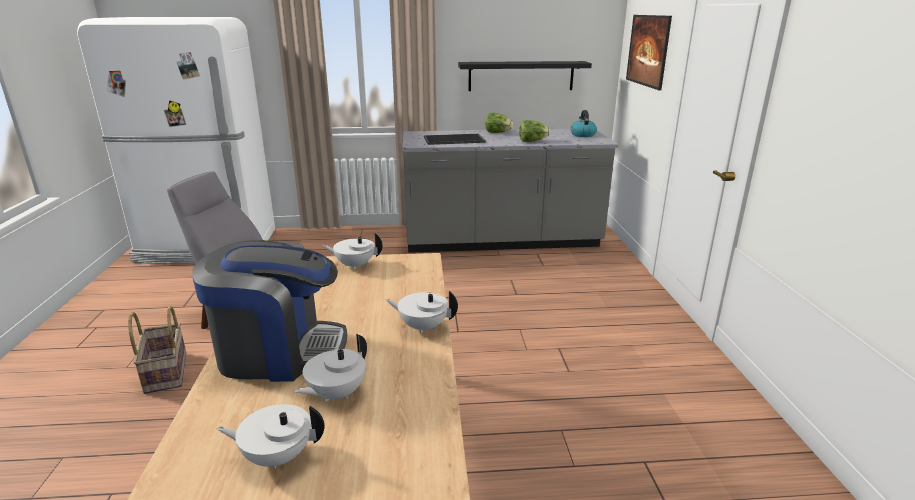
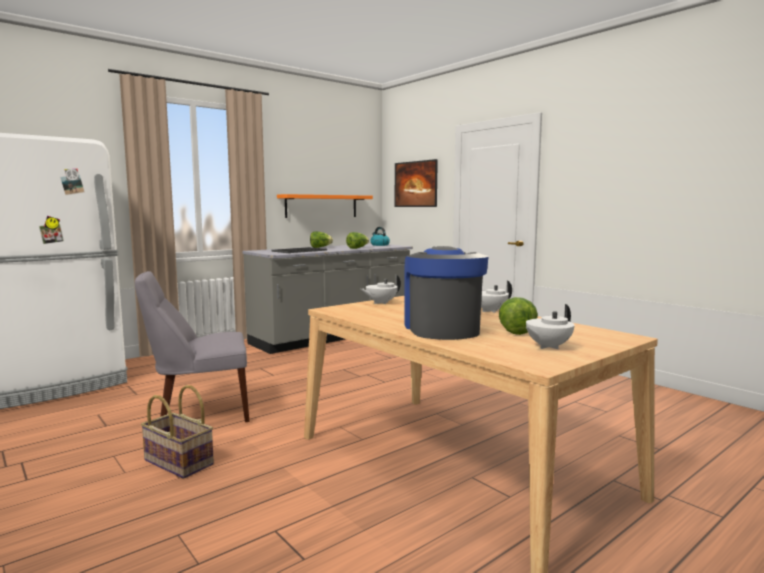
camera: 35 degrees left, 15 degrees down
(279, 352) = (442, 328): coffee machine -> coffee machine turned 60 degrees counterclockwise
(336, 394) = (515, 331): white teapot -> lettuce
(521, 76) = (321, 206): black shelf -> orange shelf

